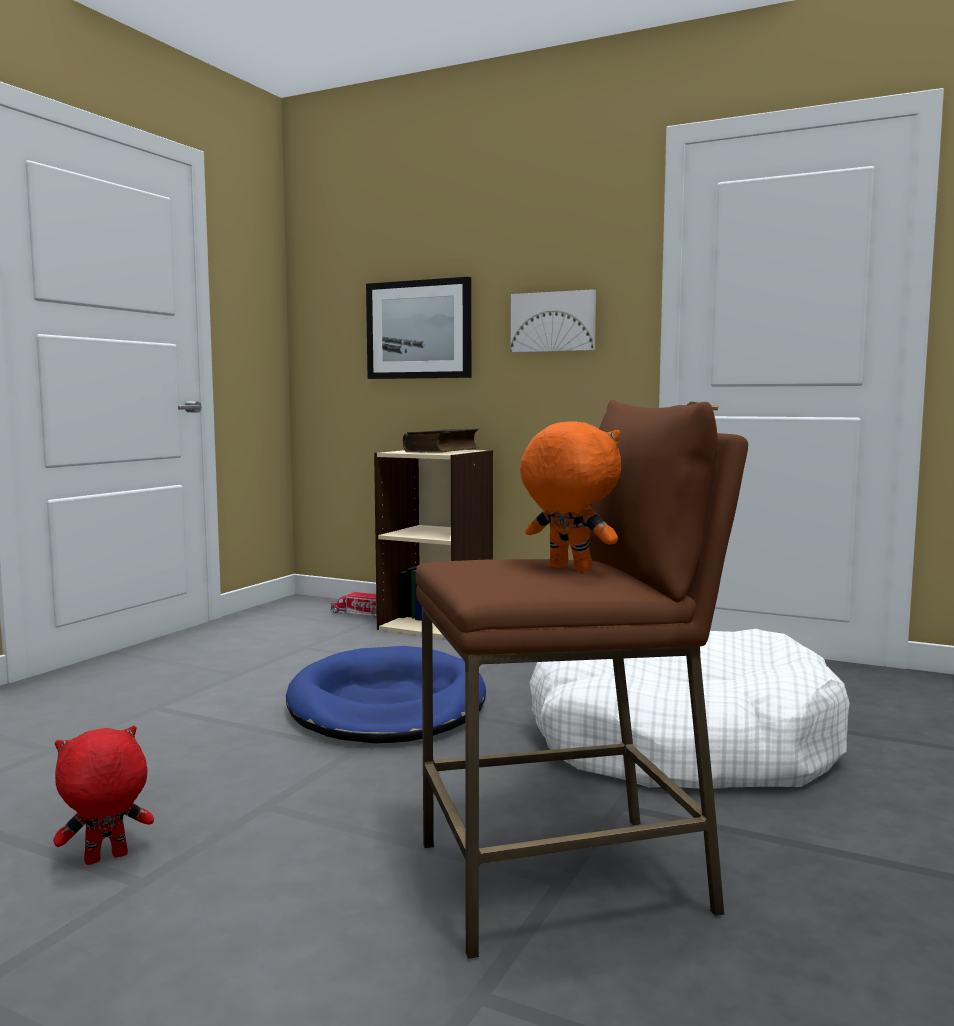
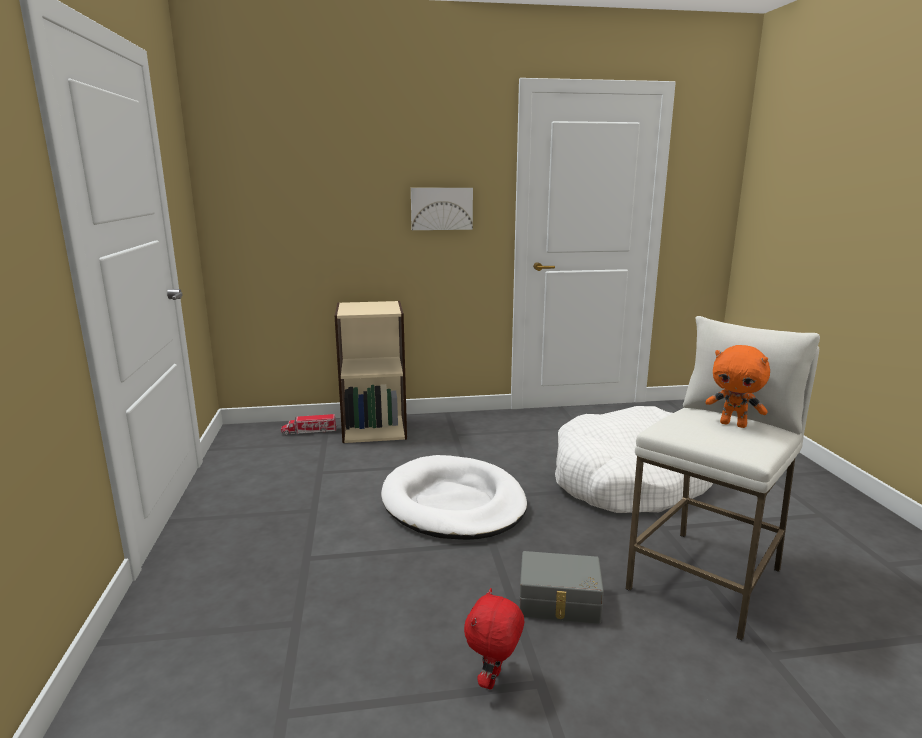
camera: 35 degrees left, 10 degrees up
(314, 826) = (559, 602): none -> grey storage box
(387, 705) = (453, 503): blue dog bed -> white dog bed
(419, 330) = (330, 211): picture -> none
(443, 451) = (374, 306): book -> none
(565, 878) = (706, 579): brown stool -> white stool
(568, 569) = (733, 424): orange plush toy -> orange plush toy turned 150 degrees counterclockwise

